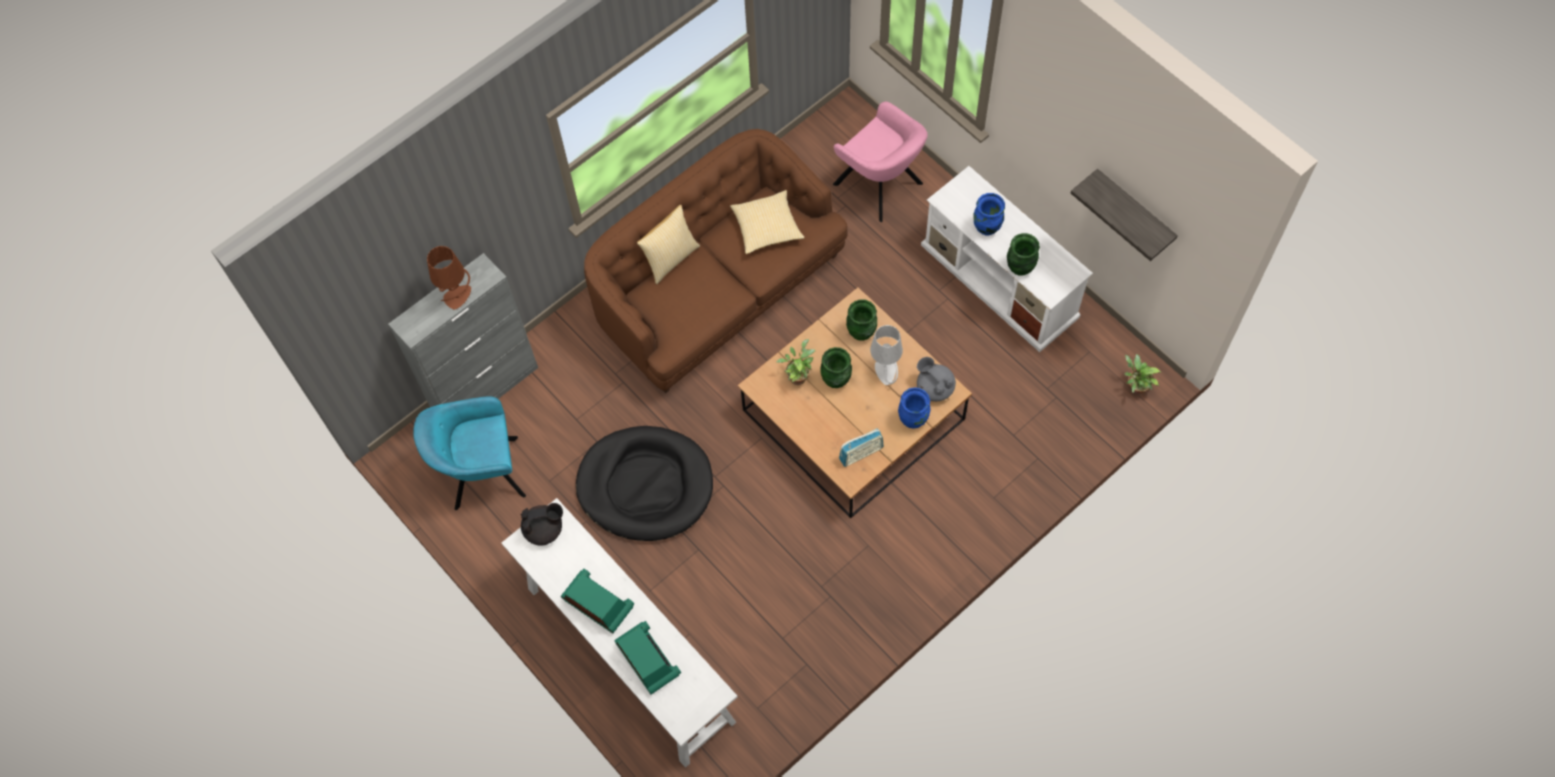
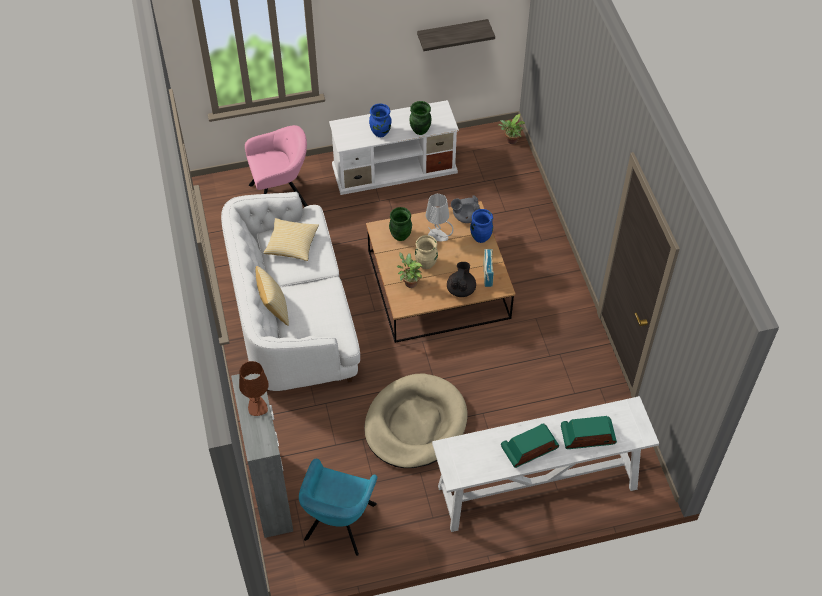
camera: 65 degrees left, 10 degrees down
(544, 529) = (453, 458): black teapot -> black teapot (461, 289)
(645, 486) = (415, 424): black dog bed -> beige dog bed
(718, 289) = (292, 316): brown sofa -> white sofa
(836, 380) = (426, 263): green vase -> beige vase

